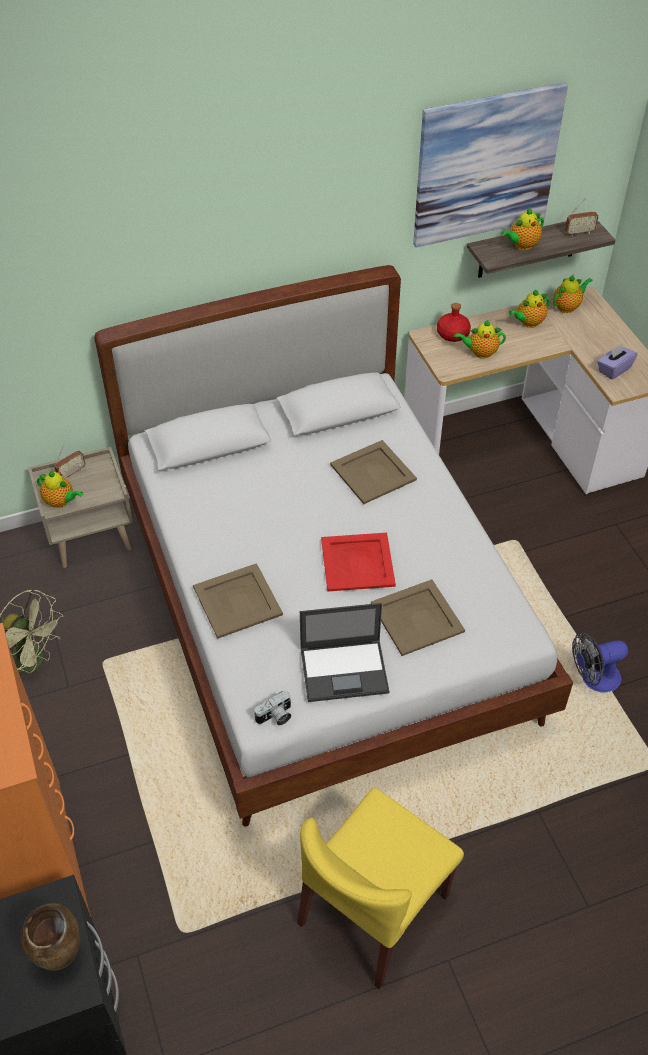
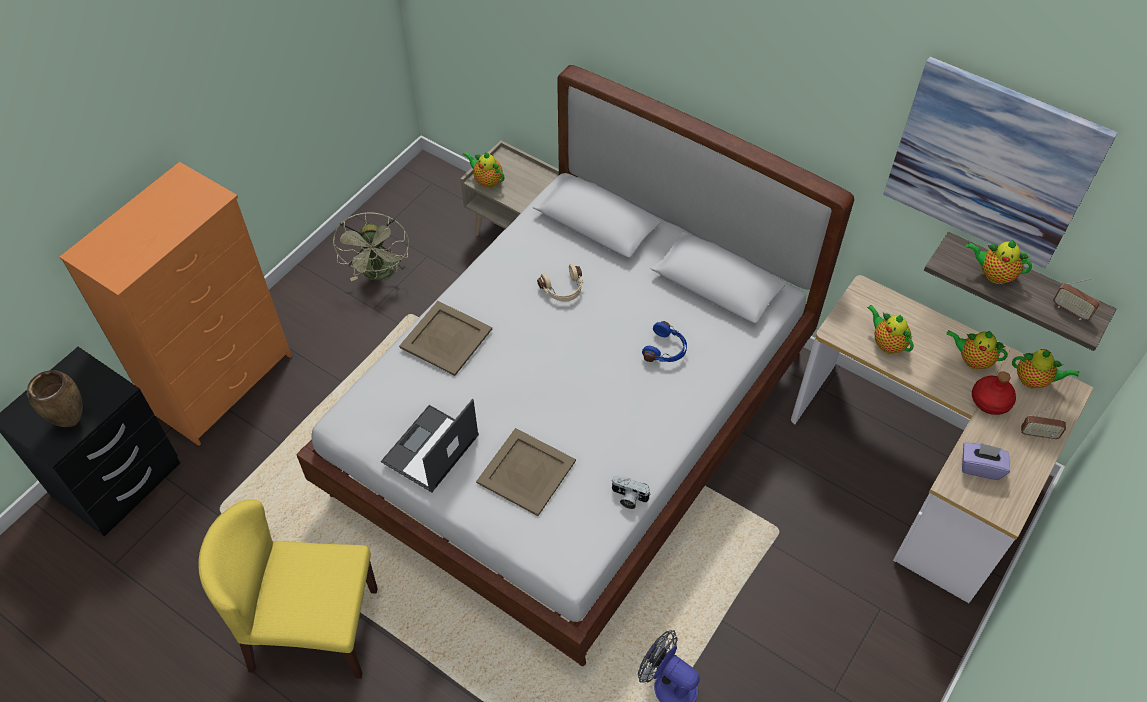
camera: 55 degrees right, 5 degrees up
(61, 502) = (486, 180): teapot -> teapot turned 135 degrees clockwise
(71, 473) = (520, 168): radio -> radio (1038, 434)
(257, 500) = (563, 290): none -> beige headphones
(275, 717) = (353, 430): camera -> camera (628, 498)
(345, 670) = (430, 450): laptop -> laptop turned 75 degrees clockwise
(358, 563) = (551, 396): red tray -> none
(374, 472) = (666, 350): beige tray -> blue headphones
(452, 334) = (890, 308): red bottle -> red bottle (990, 400)

